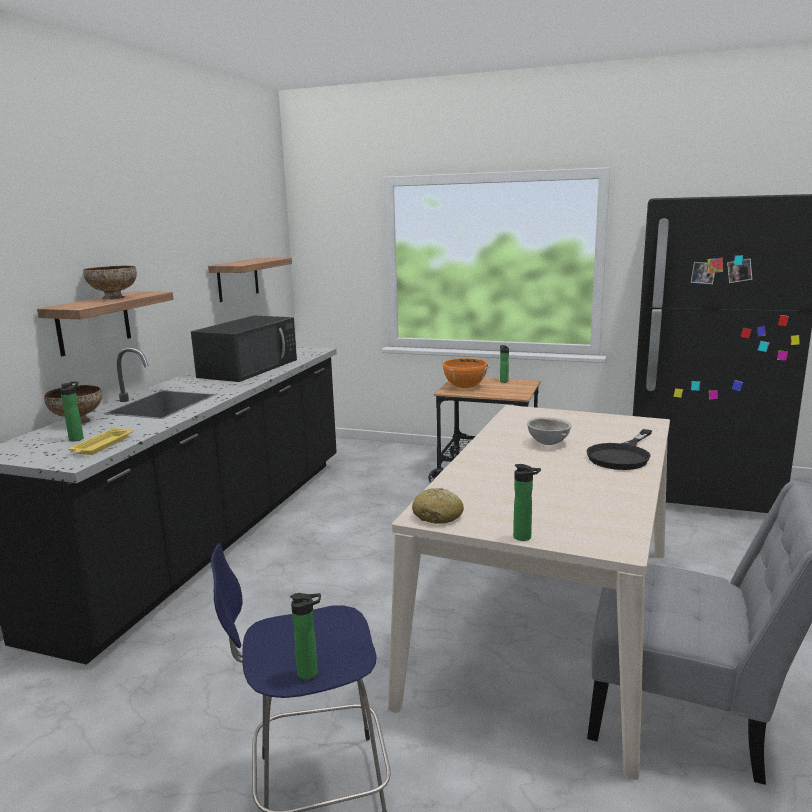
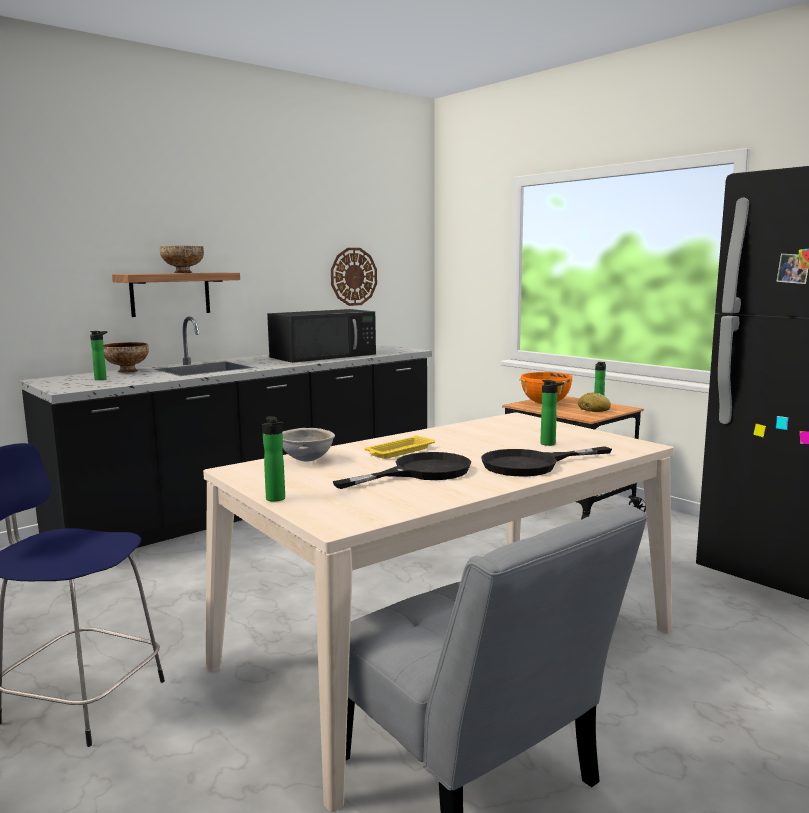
camera: 30 degrees right, 5 degrees down
(101, 445) = (104, 384): yellow tray -> yellow tray (399, 451)
(238, 279) = (353, 276): shelf -> wall clock
(311, 673) = (33, 566): bottle -> bottle (550, 444)
(438, 516) = (248, 472): bread -> bread (594, 410)
(548, 443) = (479, 444): grey bowl -> grey bowl (308, 460)
(567, 482) = (420, 472): none -> black frying pan

